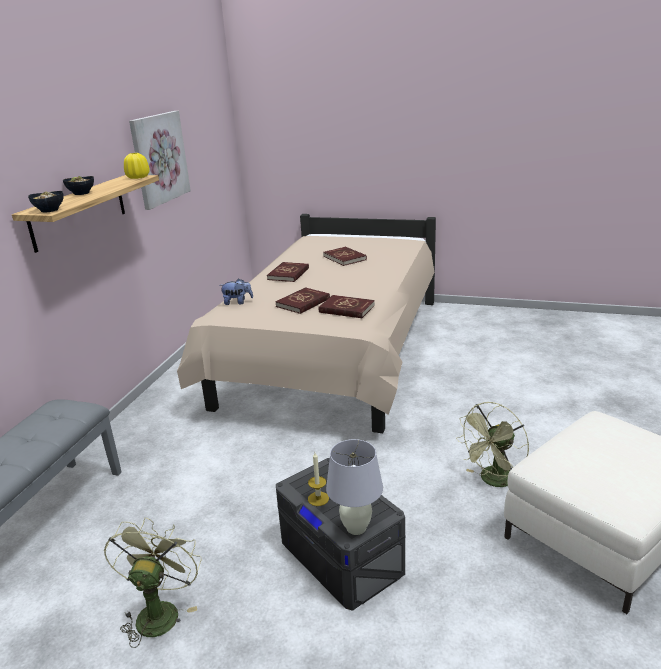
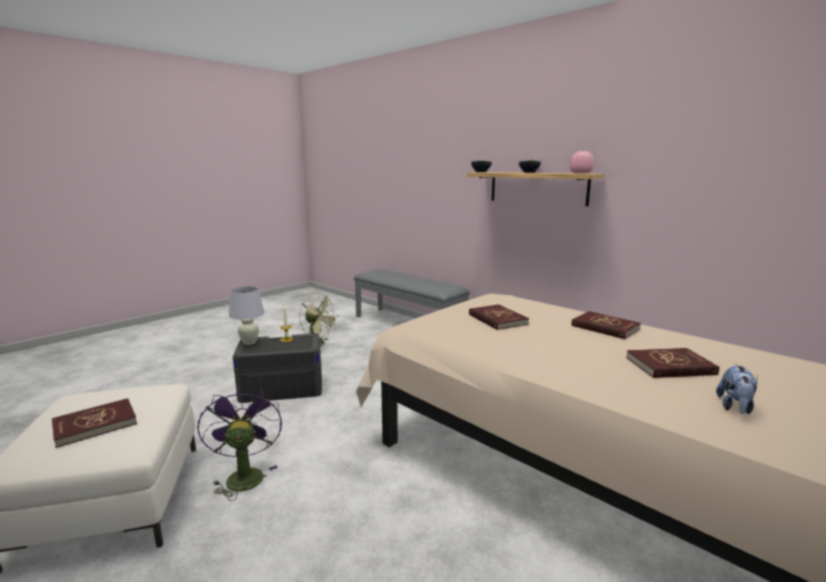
camera: 115 degrees right, 10 degrees down
(138, 177) = (580, 173): yellow vase -> pink vase
(159, 158) = (672, 170): picture -> none
(237, 302) = (527, 302): plush toy -> plush toy (735, 407)
(346, 309) = (457, 331): red book -> red book (95, 424)
(493, 481) = (244, 475): green fan -> purple fan

